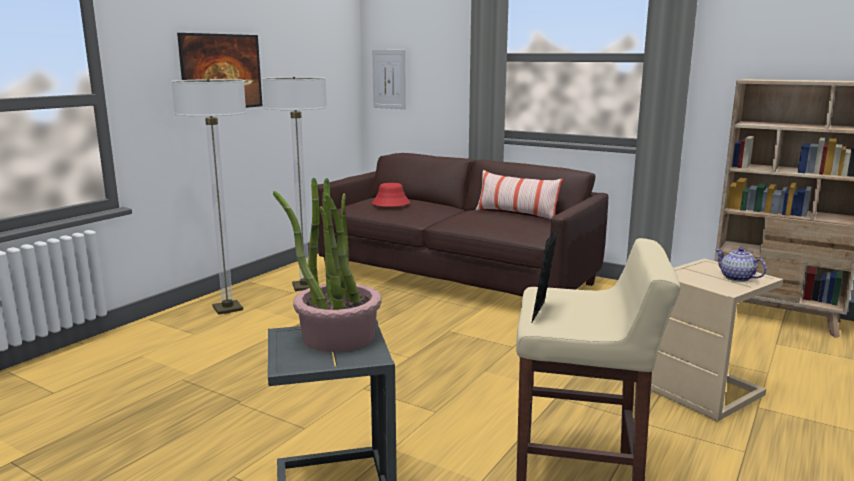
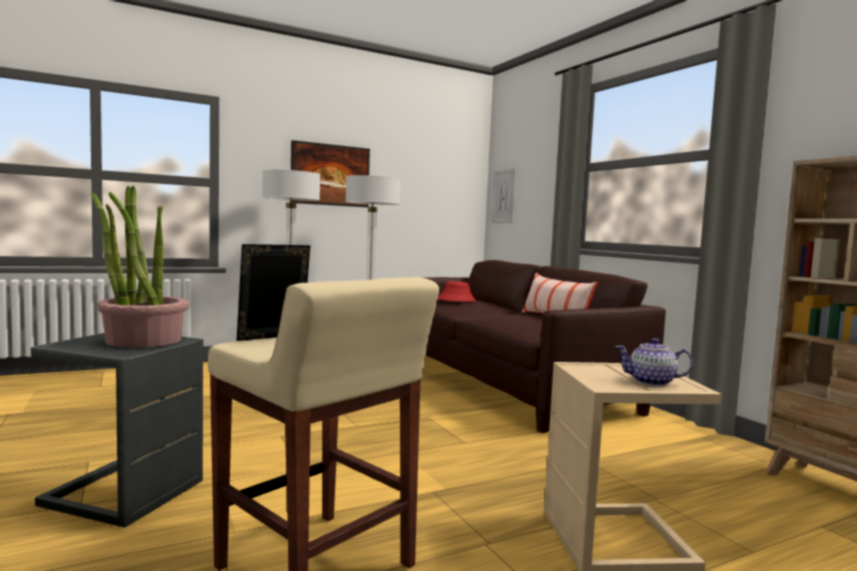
camera: 30 degrees right, 10 degrees down
(737, 278) = (652, 382): teapot -> teapot turned 75 degrees counterclockwise

